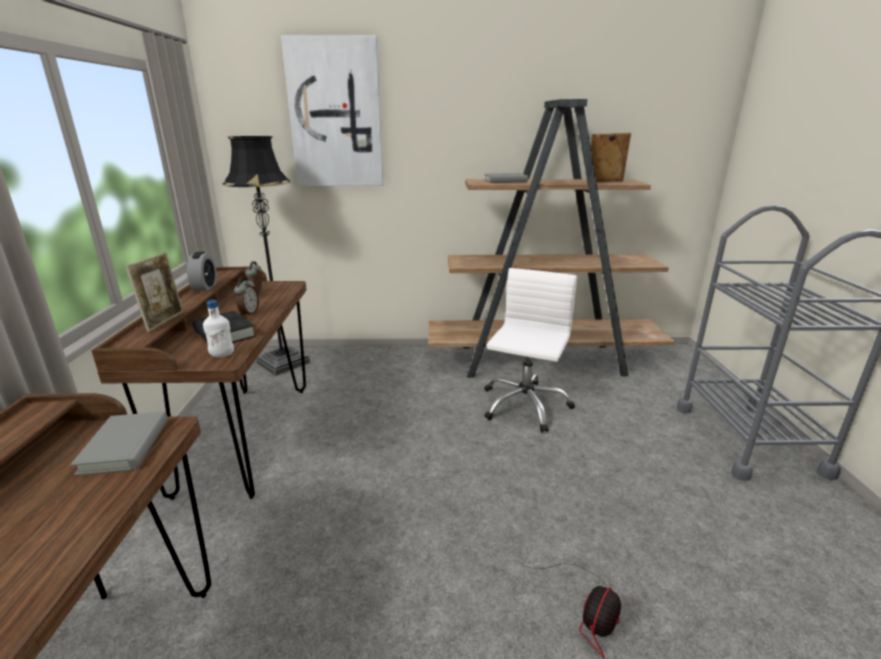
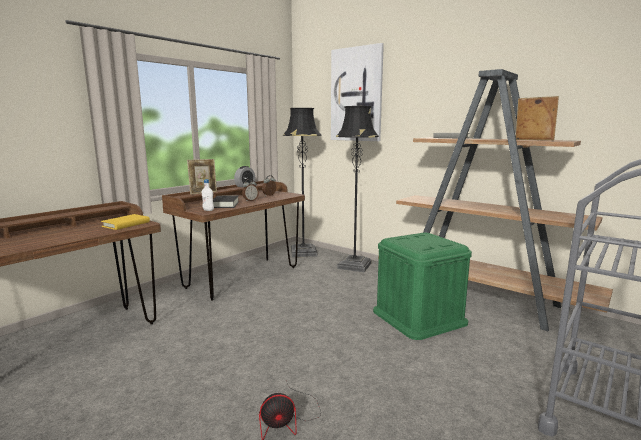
camera: 40 degrees right, 10 degrees down
(125, 446) = (126, 224): grey book -> yellow book
(375, 361) = (354, 266): none -> black floor lamp
(524, 405) = (419, 317): white office chair -> green storage box

